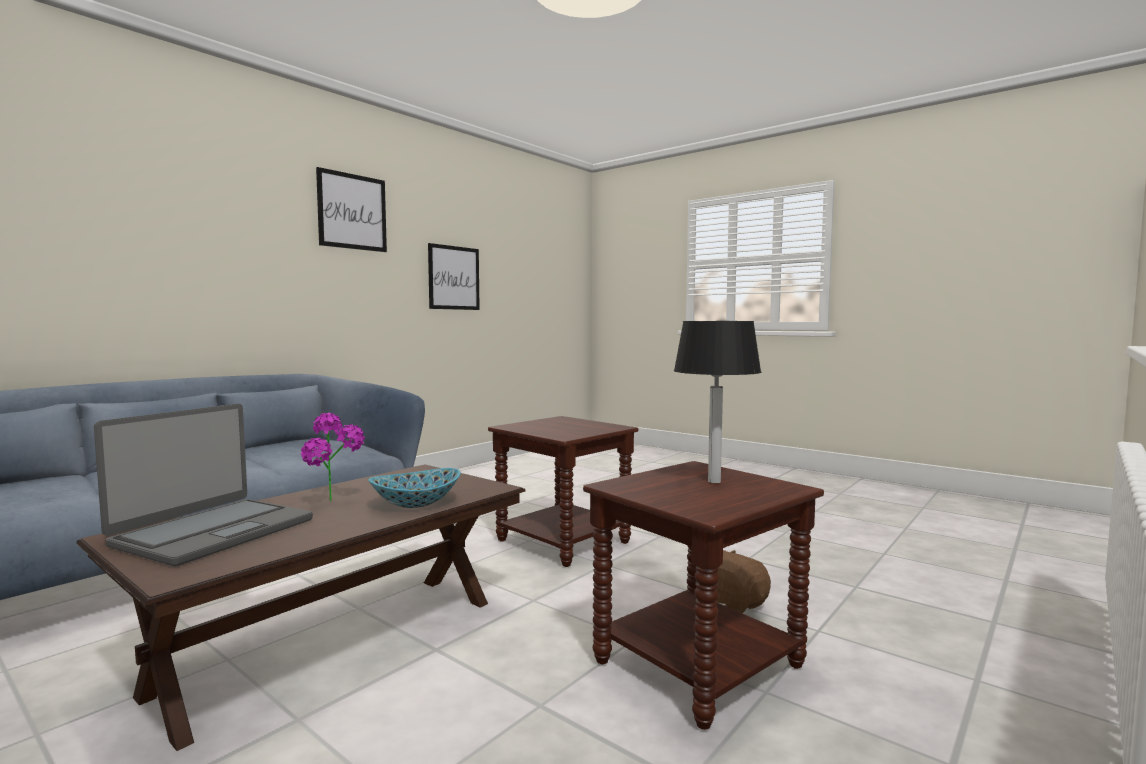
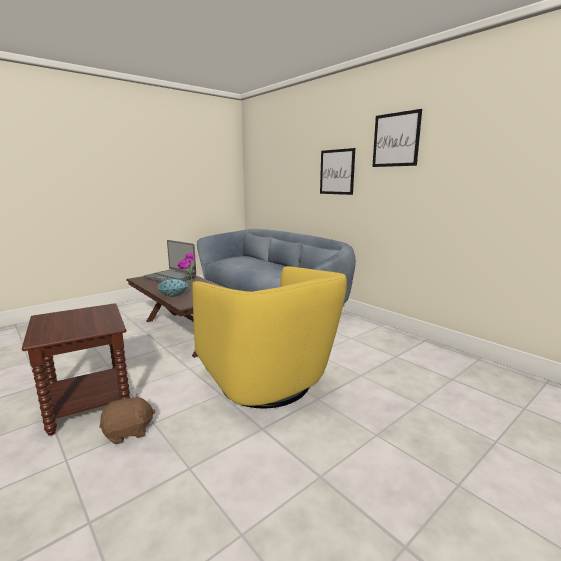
camera: 100 degrees right, 10 degrees up
(454, 278) = (483, 181): picture -> picture (337, 172)
(564, 541) = (266, 383): brown side table -> yellow armchair
(715, 481) = (77, 325): table lamp -> none

